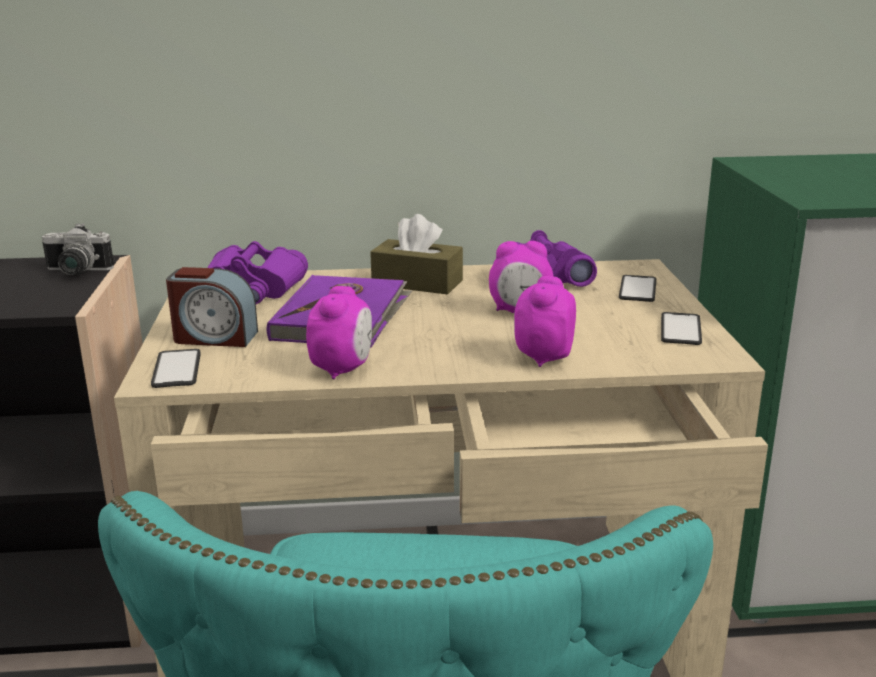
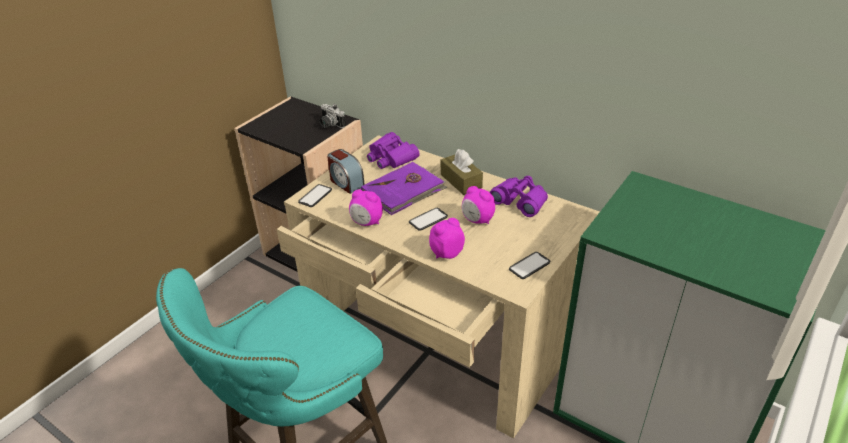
camera: 40 degrees right, 15 degrees up
(342, 369) = (366, 223): alarm clock -> alarm clock turned 60 degrees clockwise
(637, 290) = (553, 230): phone -> phone (428, 219)

